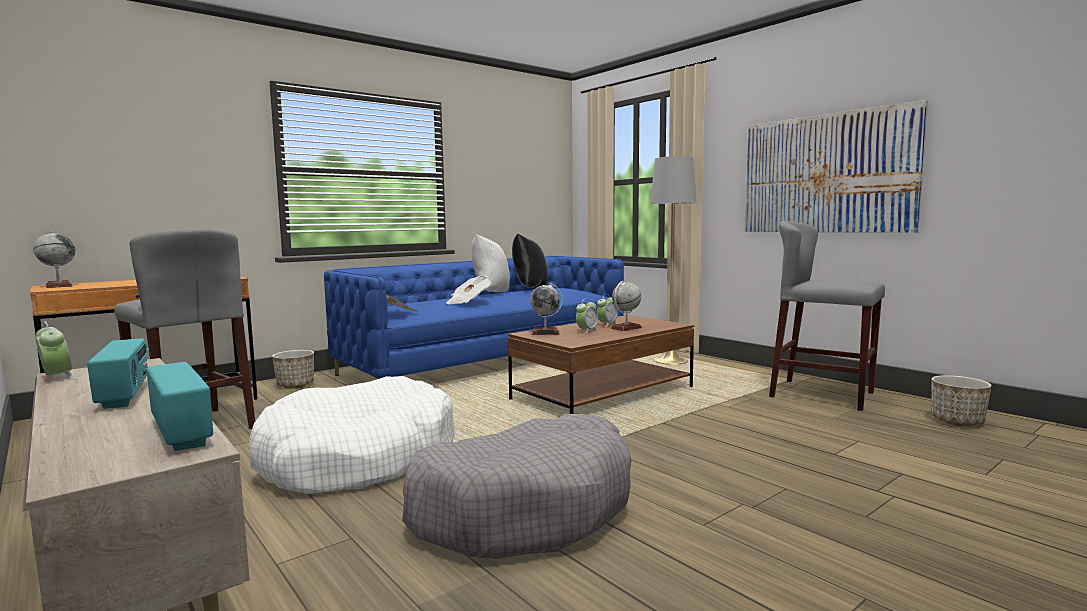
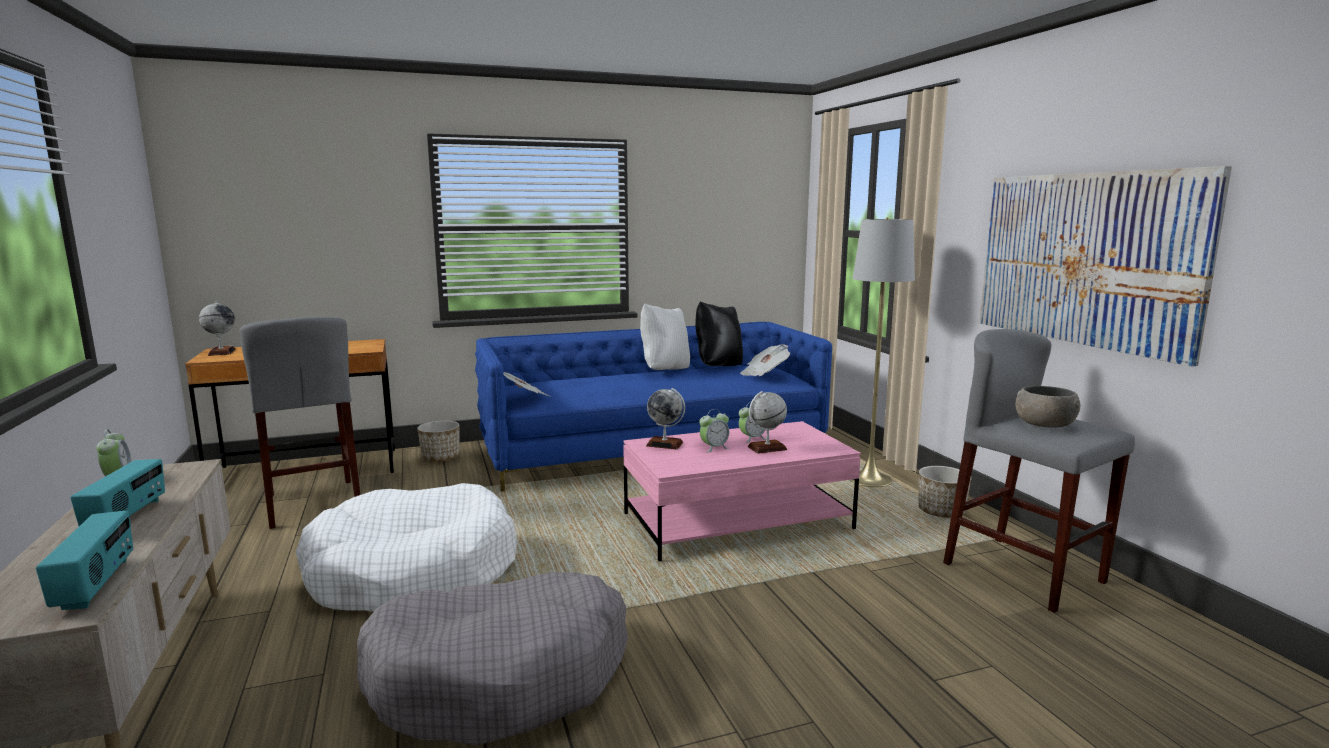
camera: 20 degrees right, 5 degrees up
(468, 302) = (620, 385): newspaper -> newspaper (764, 373)
(603, 393) = (737, 521): brown coffee table -> pink coffee table
(834, 281) = (1045, 425): none -> grey bowl
(957, 421) = (1187, 662): planter -> planter (941, 512)

